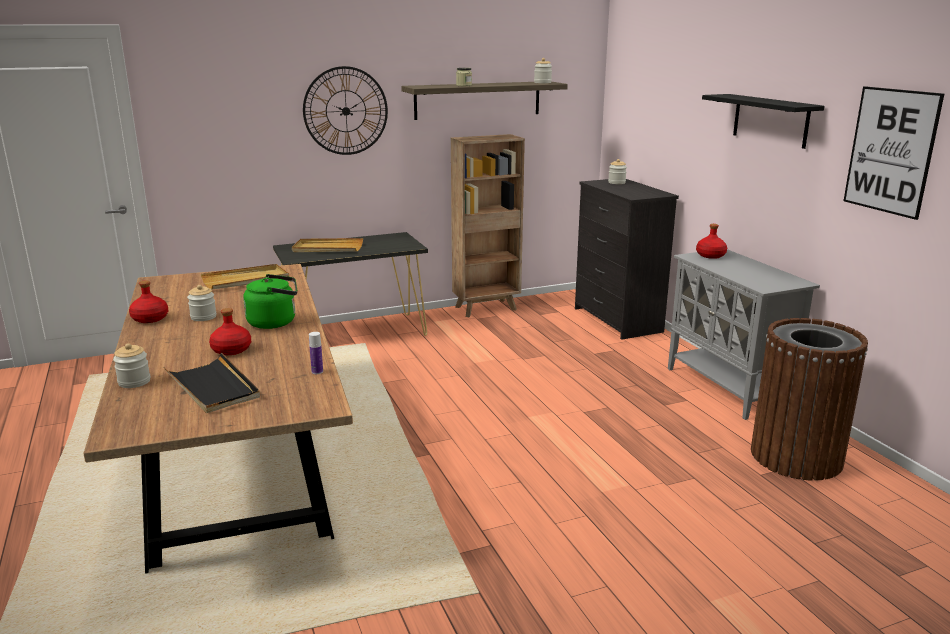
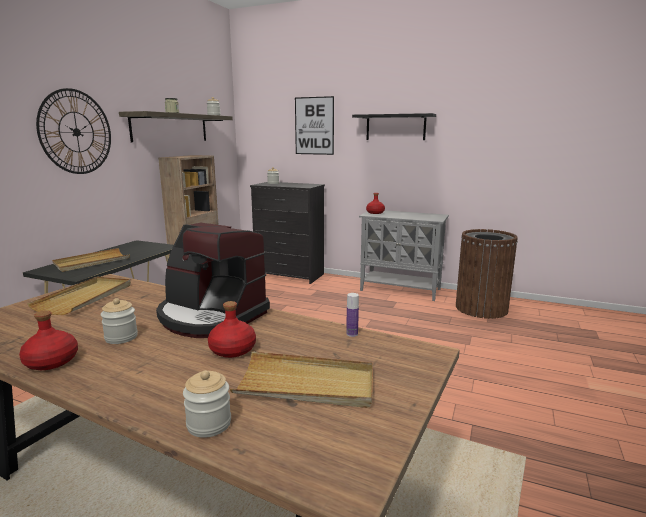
camera: 45 degrees left, 5 degrees down
(213, 387) = (306, 384): black tray -> beige tray
(275, 322) = (211, 316): green kettle -> coffee machine
(891, 151) = (485, 133): picture -> picture (314, 126)

